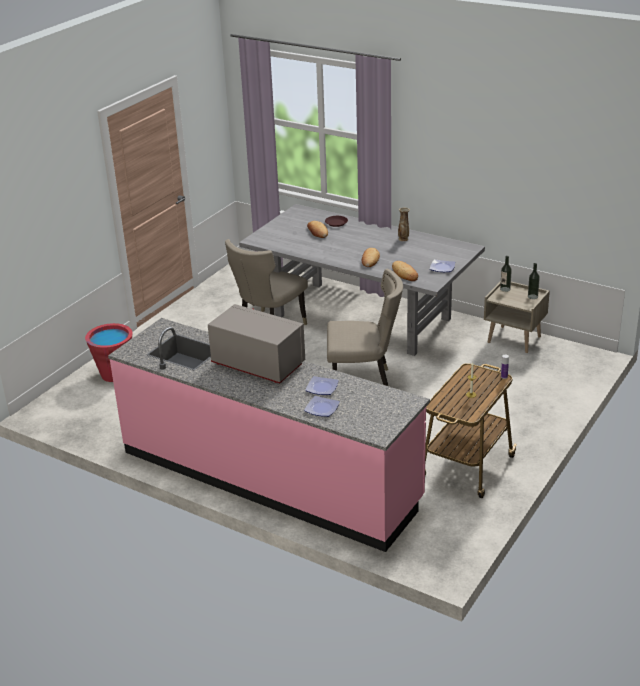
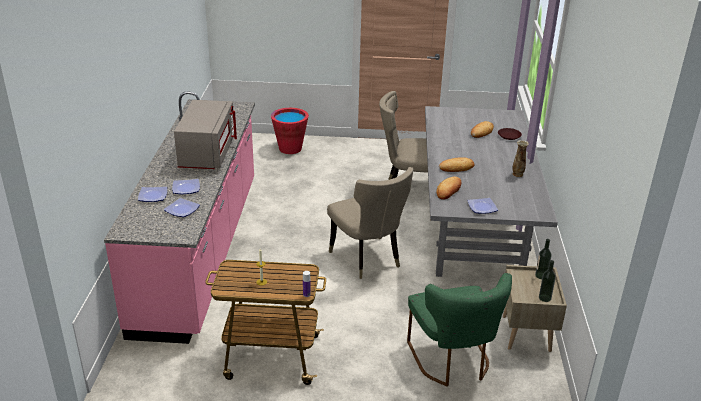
camera: 60 degrees right, 0 degrees up
(362, 396) = (183, 210): none -> plate
(526, 381) = (453, 362): none -> green chair

